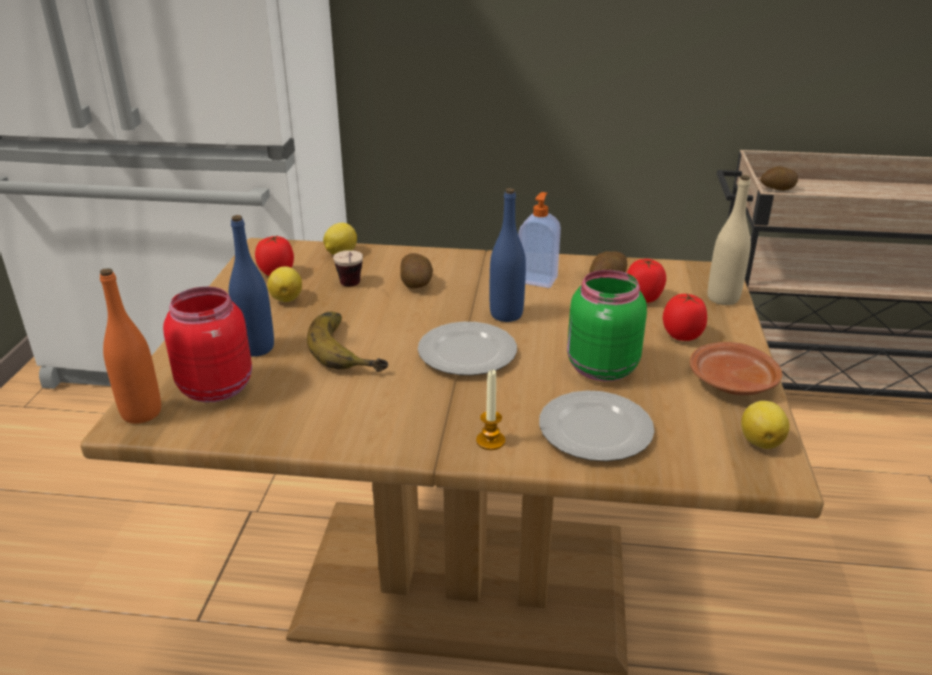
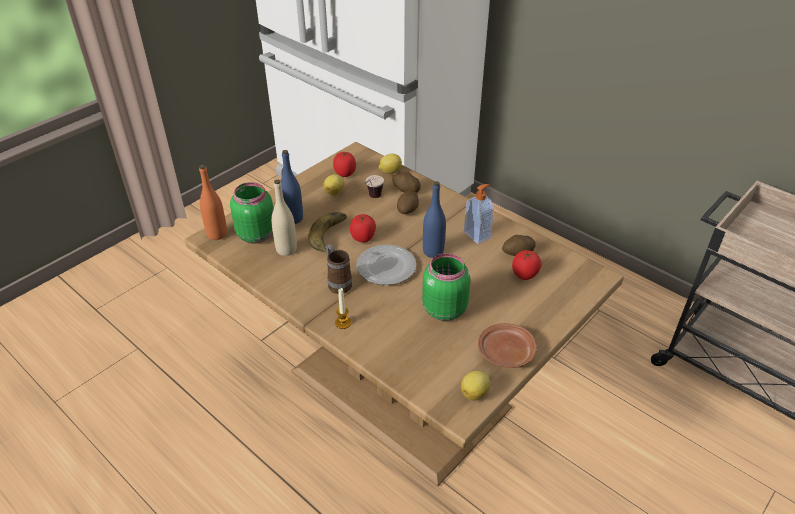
camera: 35 degrees right, 10 degrees up
(216, 387) = (257, 234): red jar -> green jar
(421, 397) = (338, 283): none -> mug
(596, 431) = (398, 343): plate -> none
(682, 336) = (515, 310): tomato -> tomato (363, 238)
(723, 298) = (575, 297): beige bottle -> beige bottle (286, 250)
(777, 189) = (766, 224): potato -> potato (406, 190)

